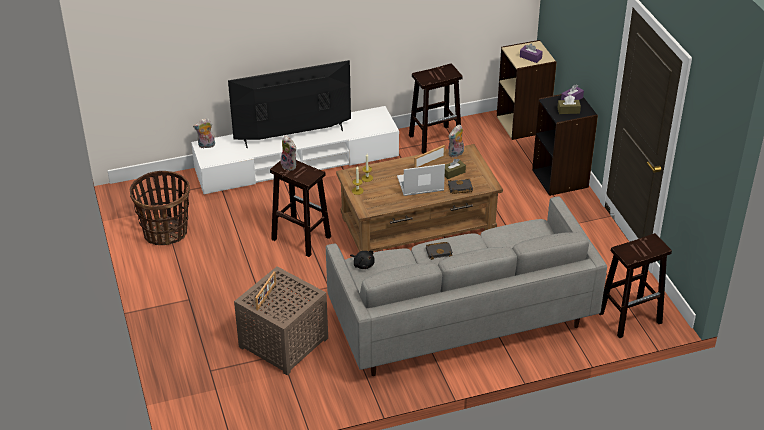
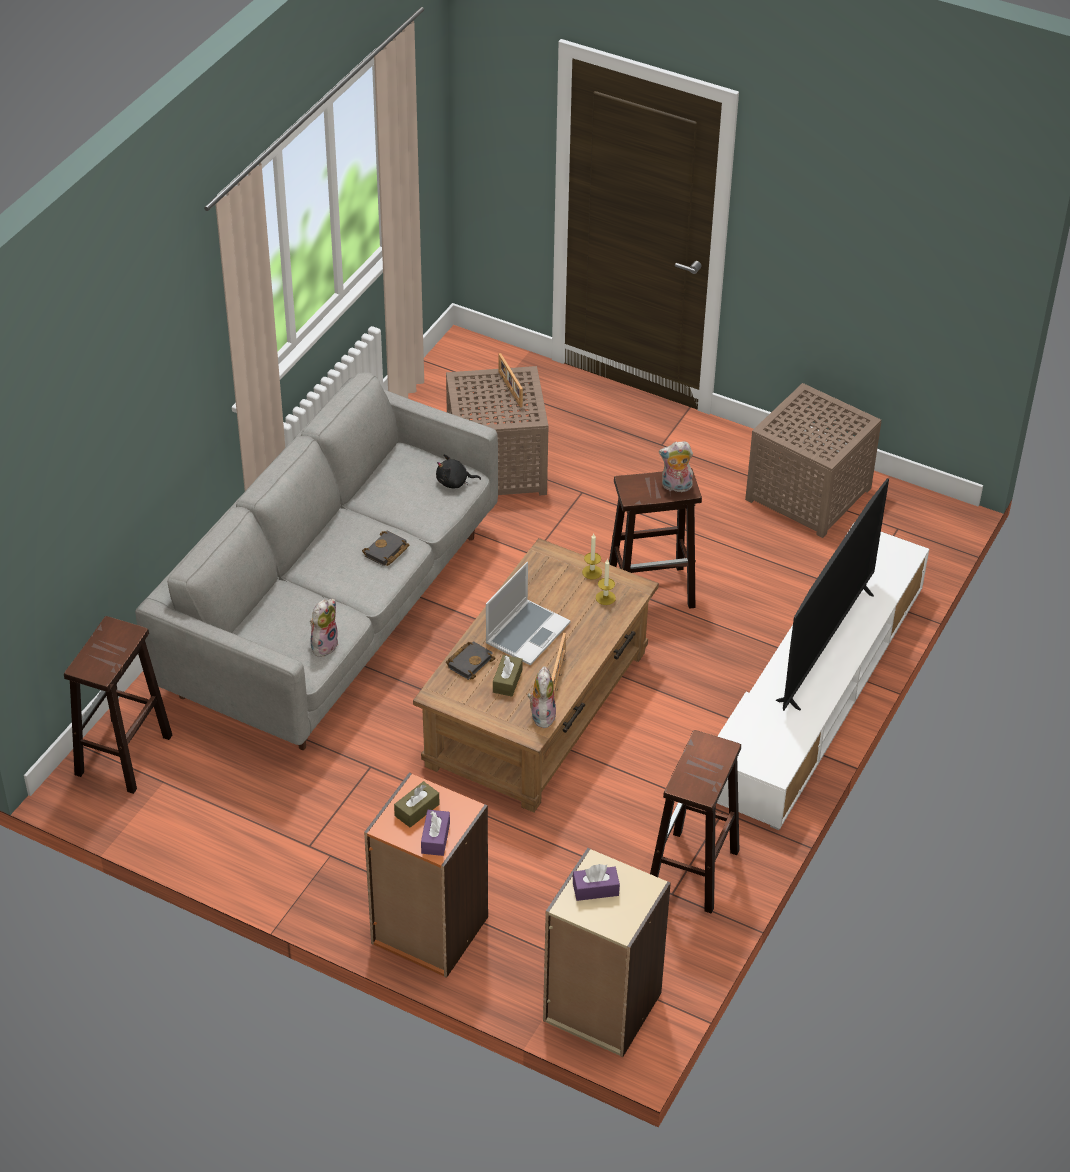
camera: 135 degrees right, 5 degrees up
(165, 232) = (810, 493): basket -> brown side table
(206, 146) = (901, 555): plush toy -> plush toy (324, 644)
(560, 178) = (429, 931): black bookcase -> orange bookcase

